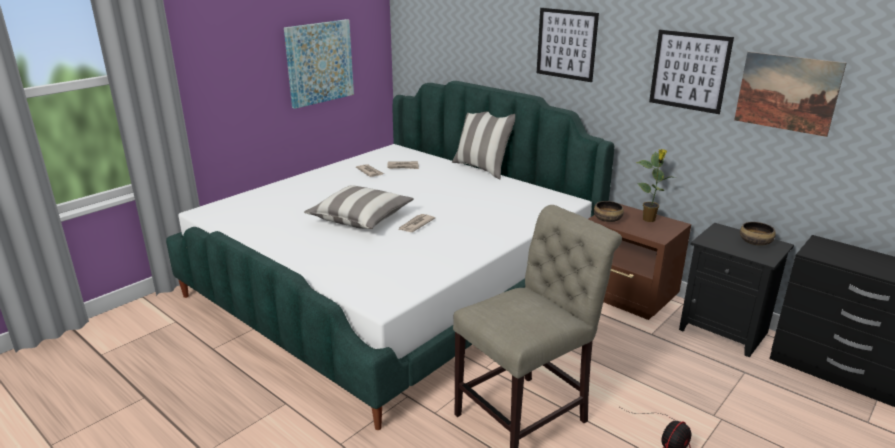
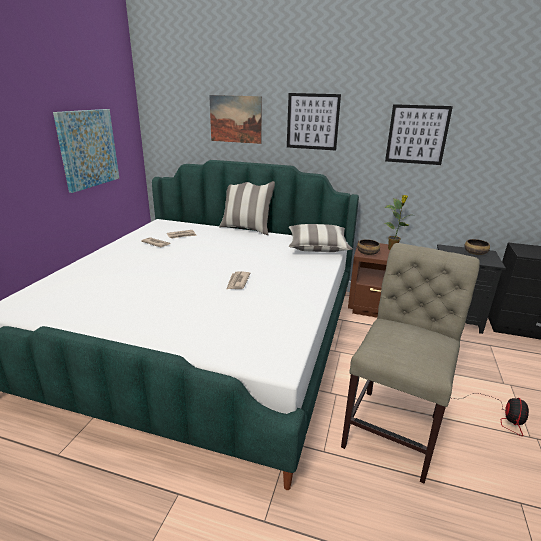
camera: 25 degrees left, 0 degrees up
(360, 219) = (183, 285): pillow -> pillow (317, 247)
(787, 93) = (491, 144): picture -> picture (235, 119)

